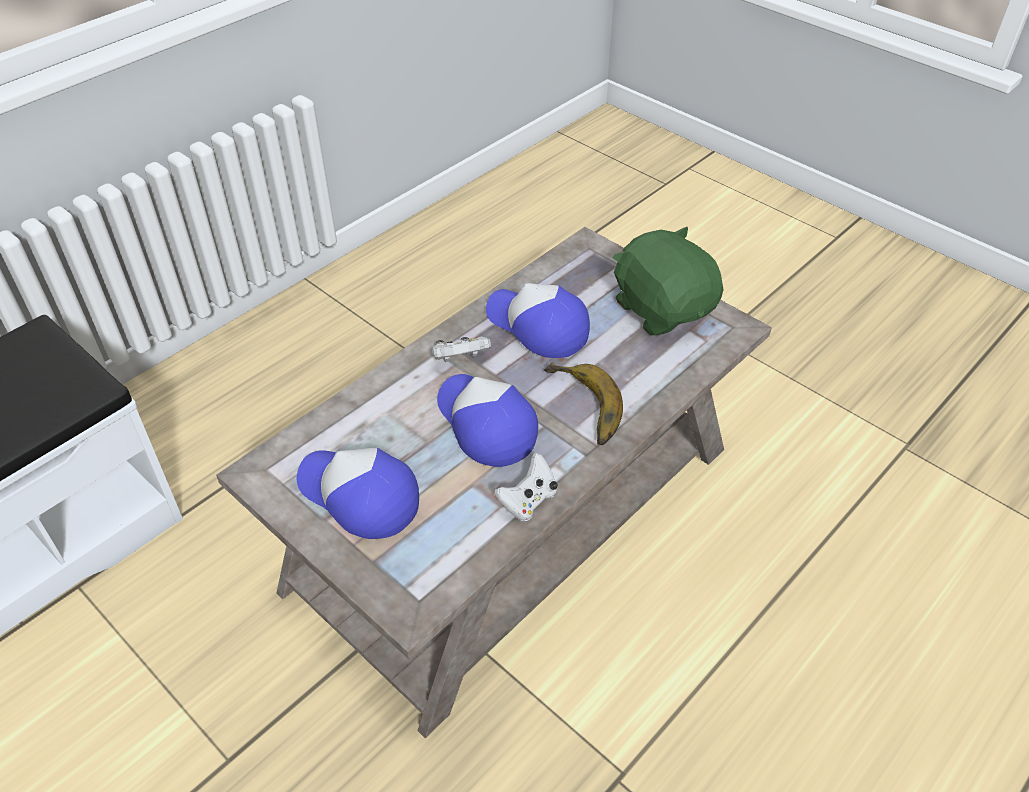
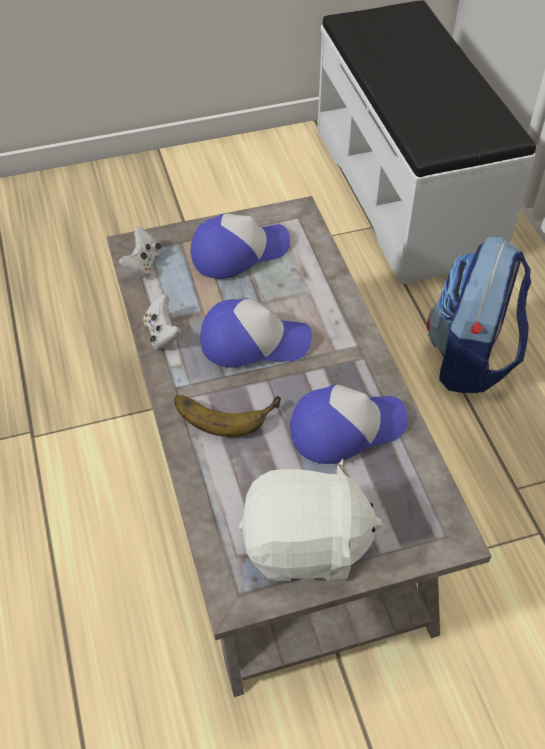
camera: 120 degrees right, 5 degrees up
(275, 425) = (470, 359): none -> backpack
(460, 360) = (337, 356): white game controller -> white game controller (143, 265)
(663, 309) = (306, 546): green plush toy -> white plush toy

